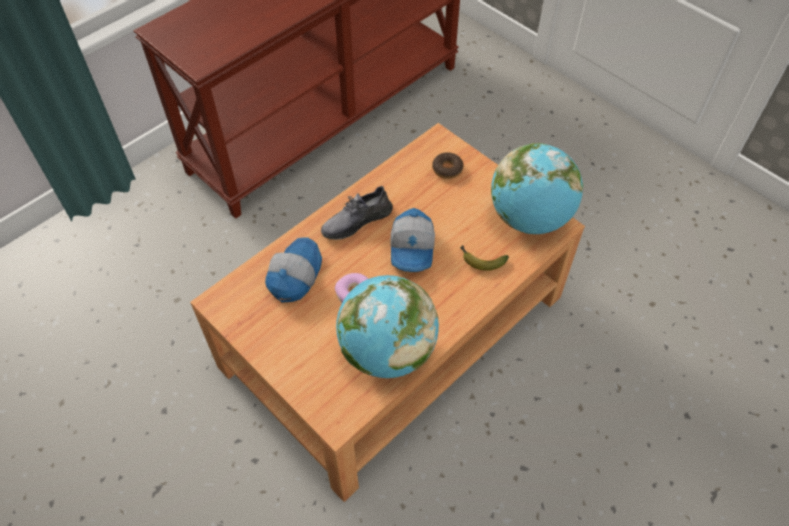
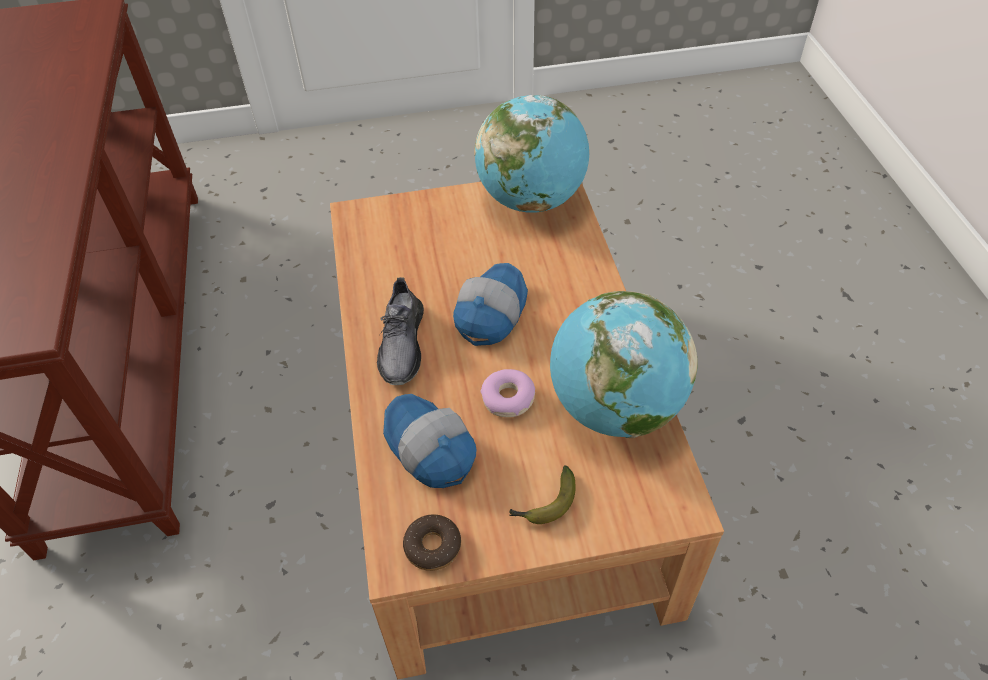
camera: 55 degrees left, 5 degrees down
(413, 249) = (489, 312): cap -> cap turned 105 degrees counterclockwise
(447, 169) = (404, 228): donut -> donut (432, 546)
(480, 260) = (554, 264): banana -> banana (545, 504)

